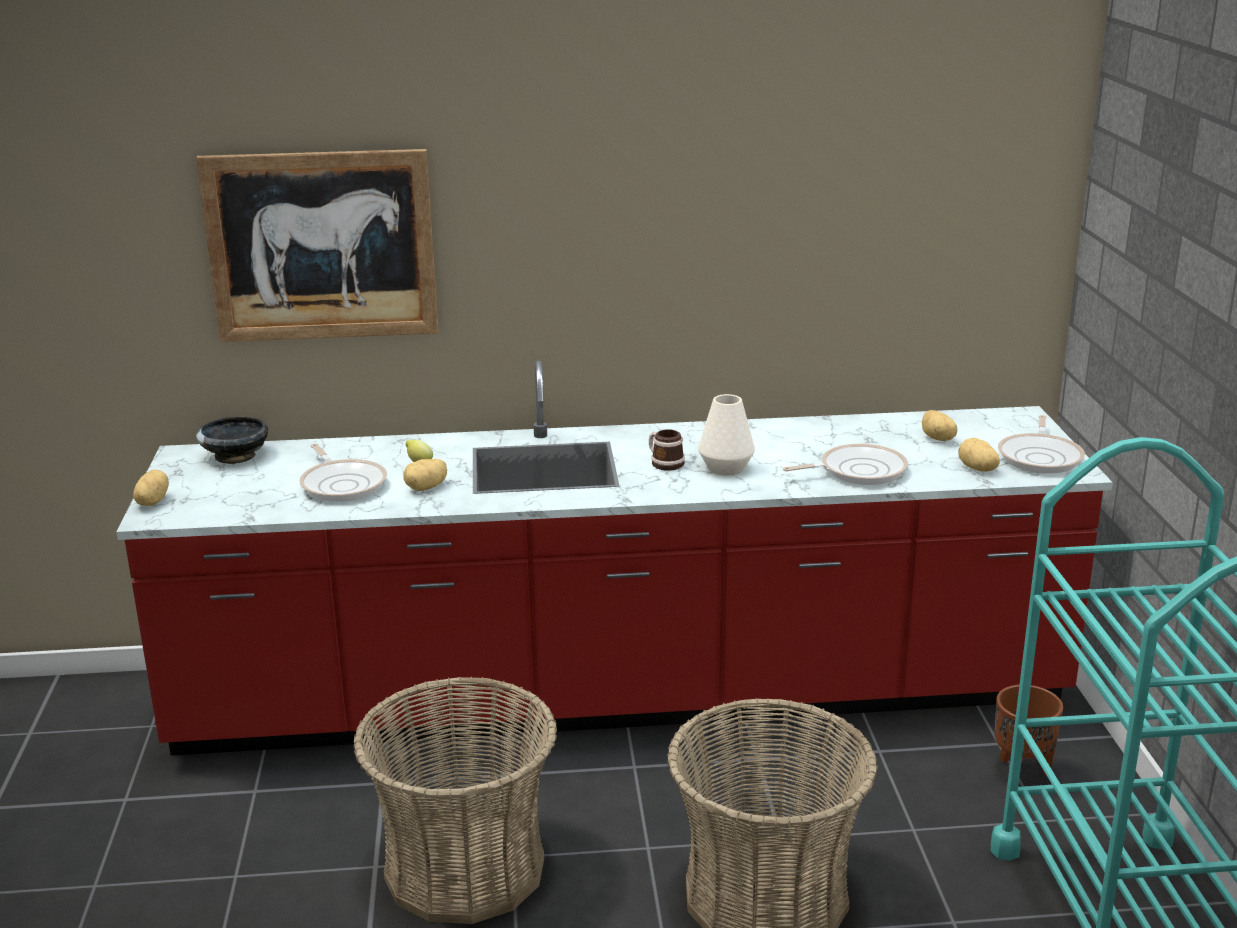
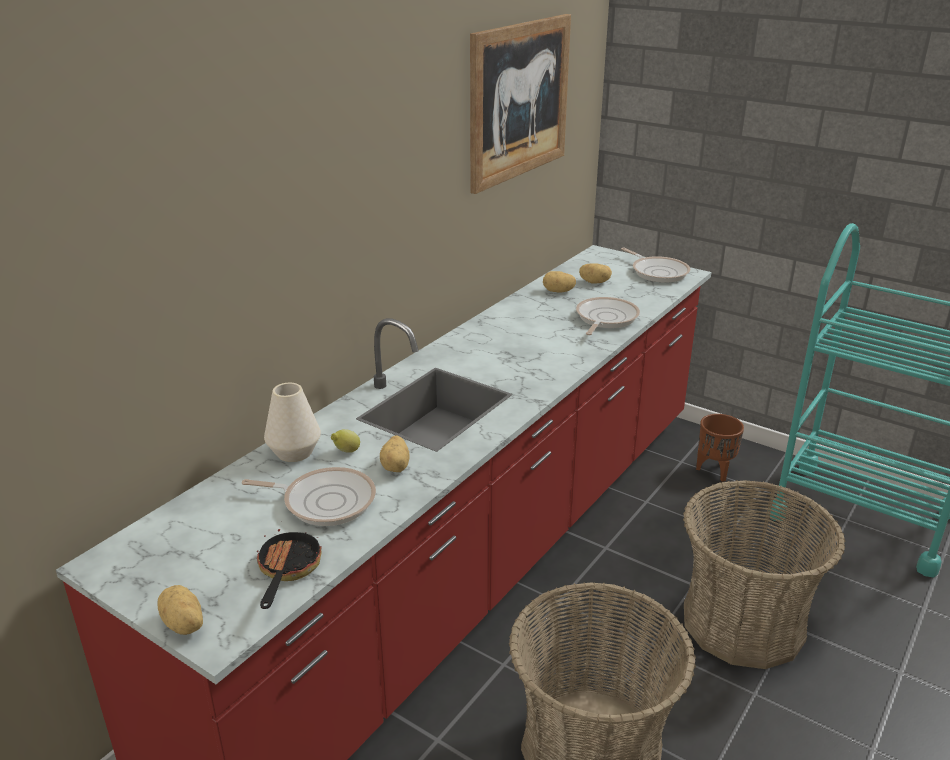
camera: 50 degrees left, 5 degrees up
(236, 456) = (168, 533): black bowl -> none
(245, 506) = (287, 570): none -> frying pan
(321, 246) = (187, 272): picture -> picture (519, 100)
(664, 462) = (500, 365): mug -> none
(725, 468) = (540, 350): white vase -> white vase (294, 452)
(977, 469) = (649, 291): potato -> potato (558, 291)

